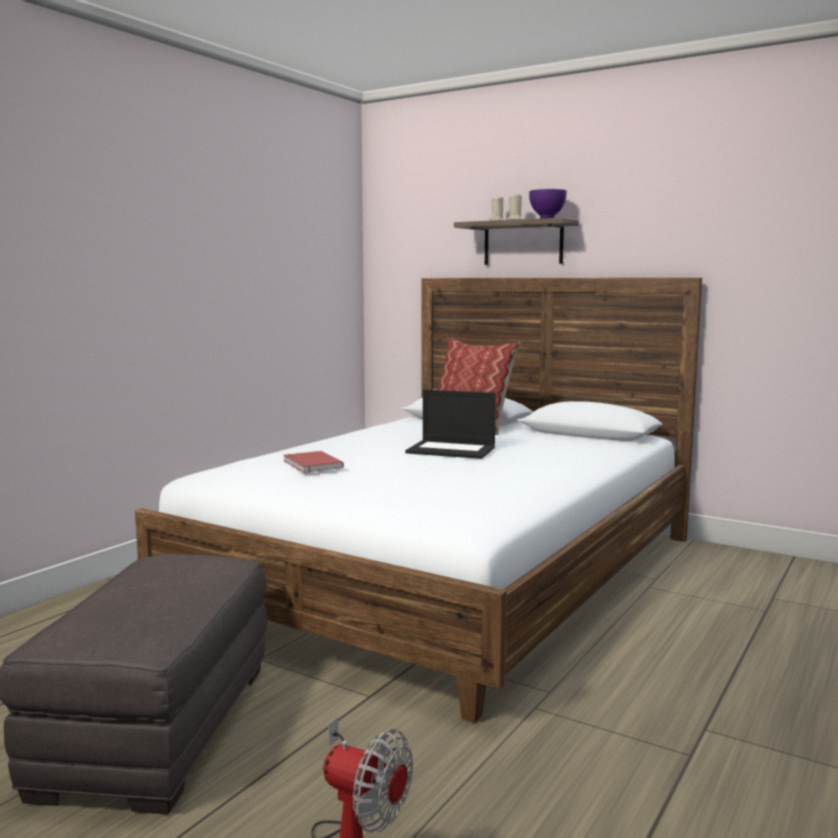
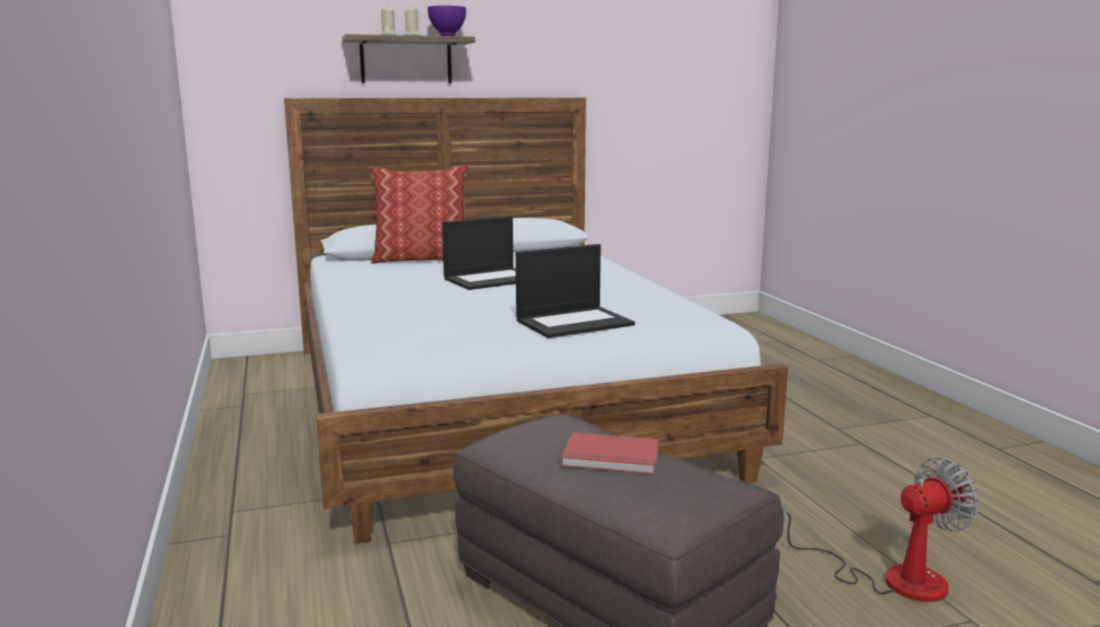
camera: 50 degrees left, 5 degrees up
(310, 465) = (447, 316): red book -> red book (611, 458)
(372, 492) = (575, 322): none -> laptop

